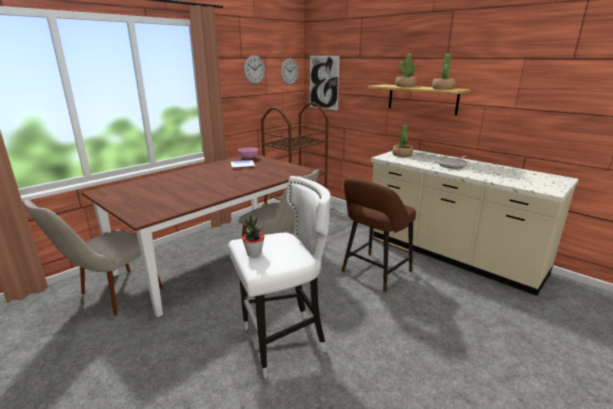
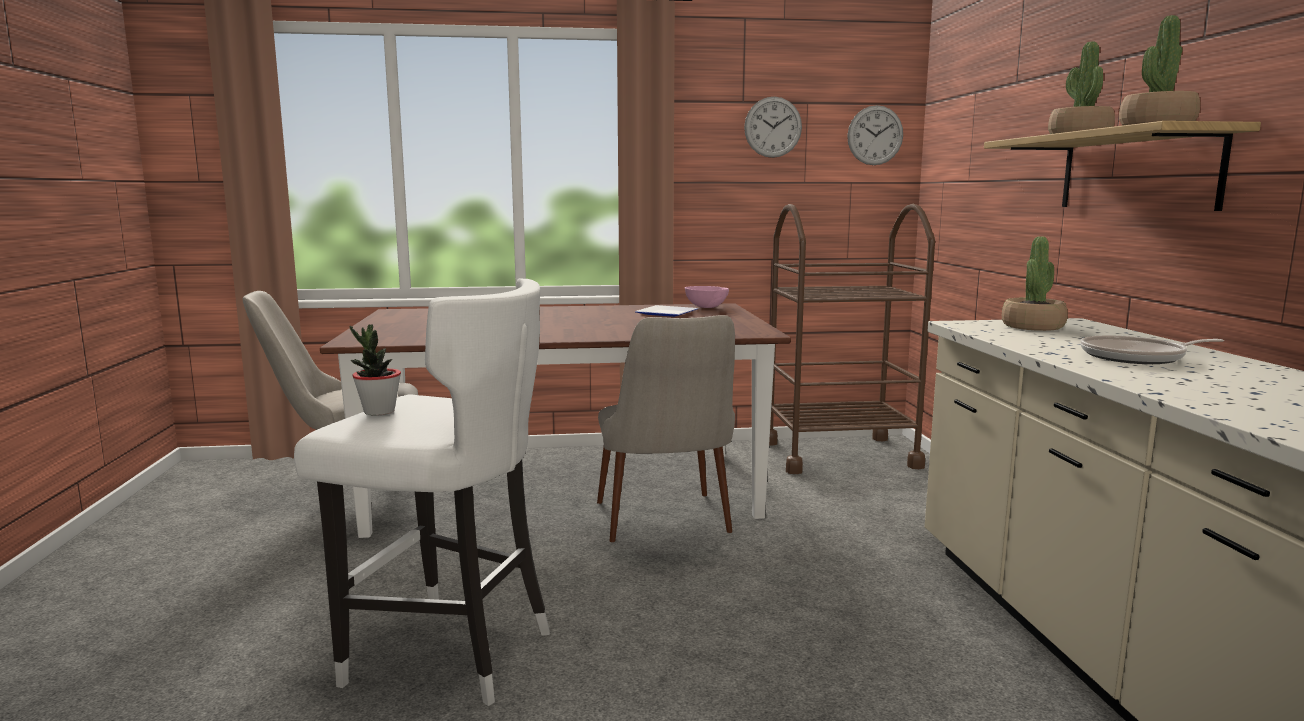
camera: 40 degrees right, 10 degrees down
(323, 82) = (950, 157): picture -> none
(374, 273) = (824, 622): brown stool -> none

